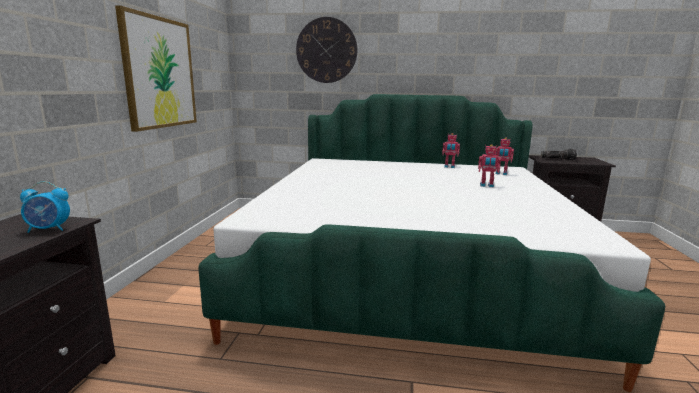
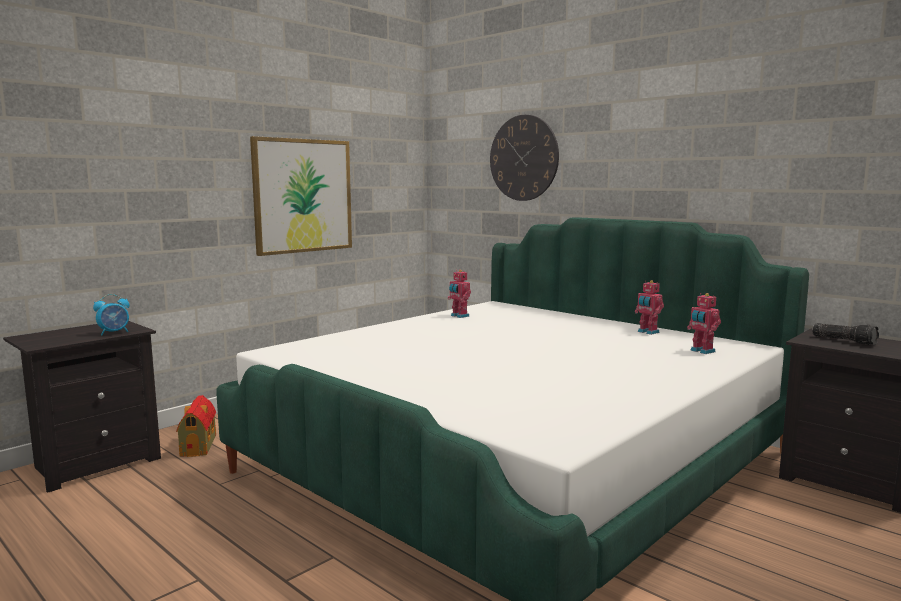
camera: 35 degrees right, 5 degrees down
(49, 229) = (114, 333): alarm clock -> alarm clock turned 60 degrees counterclockwise
(141, 329) = (199, 445): none -> toy house
(486, 185) = (620, 362): toy robot -> toy robot (459, 316)

